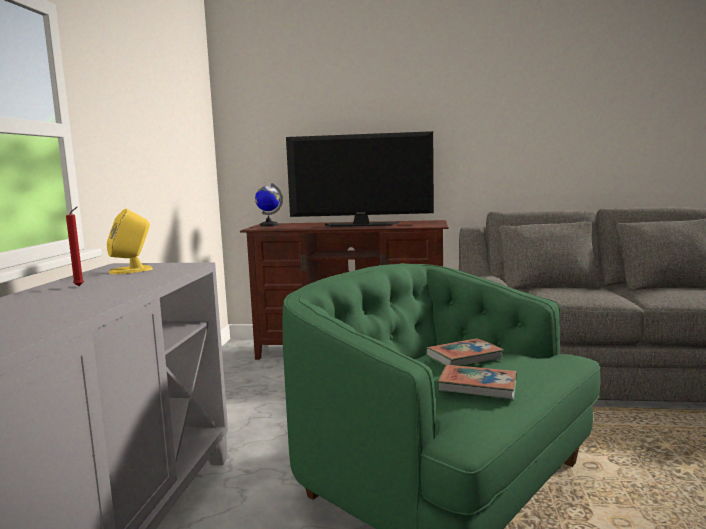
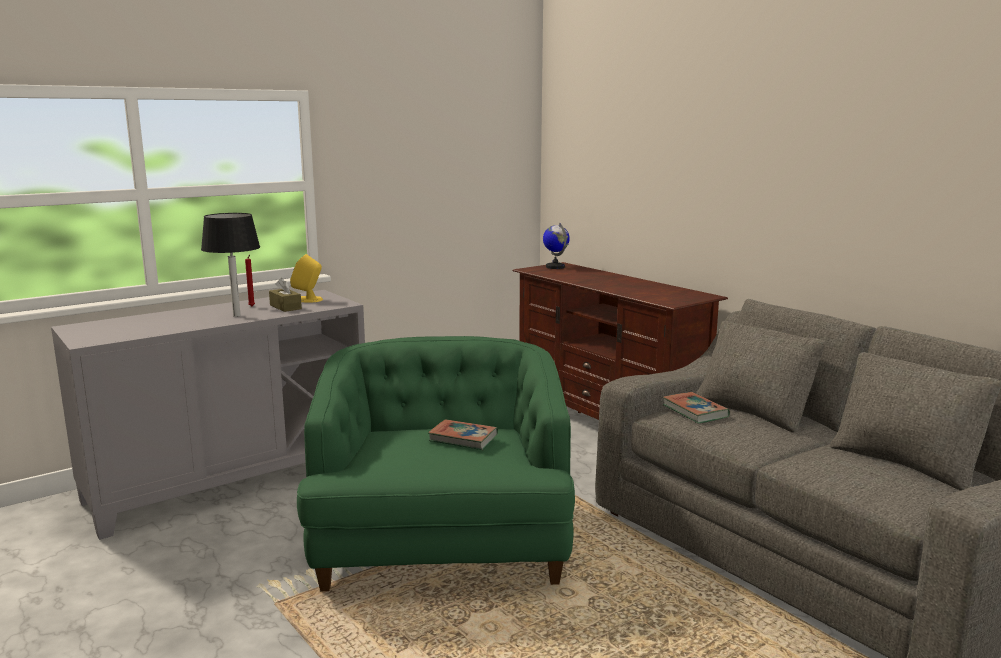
camera: 45 degrees right, 5 degrees up
(96, 294) = (237, 315): none -> black table lamp
(131, 278) = (285, 307): none -> brown tissue box
(361, 224) = (620, 285): television -> none
(478, 387) = (407, 458): book -> book (695, 411)

